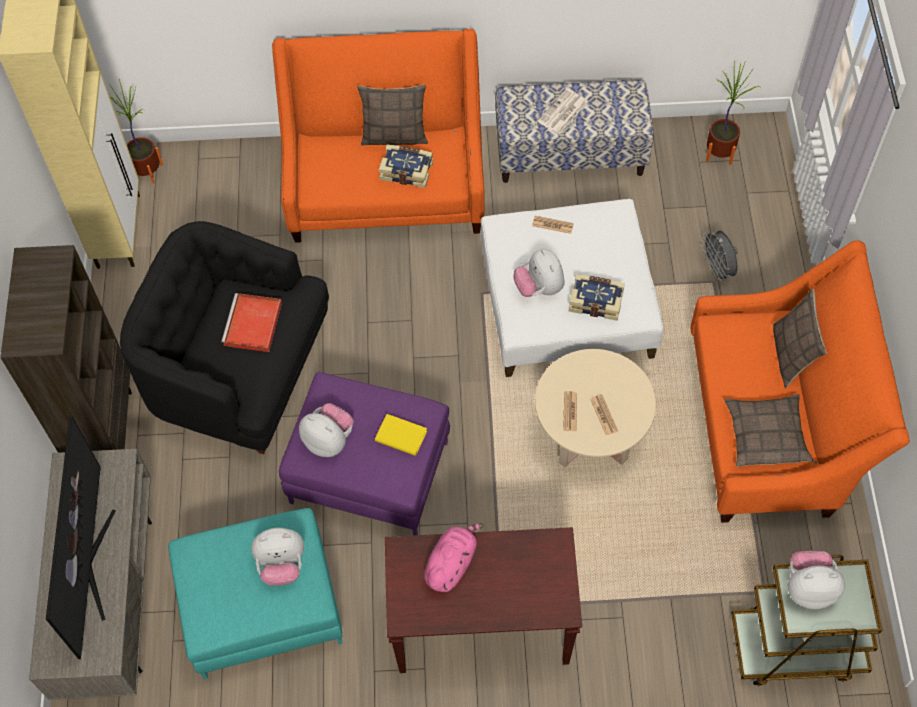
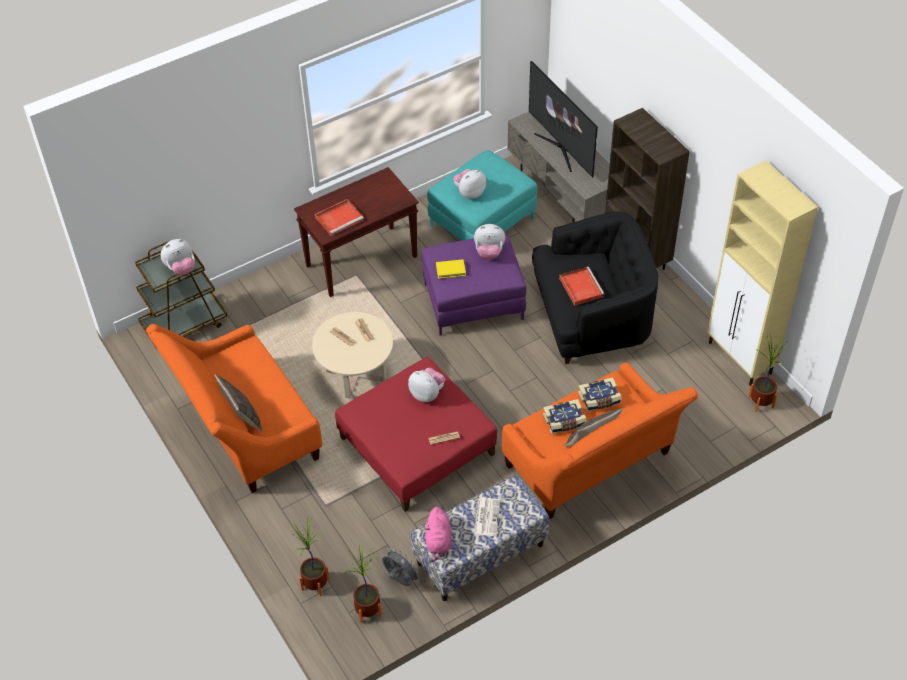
camera: 150 degrees right, 10 degrees down
(451, 563) = (376, 205): pink plush toy -> pink plush toy (438, 541)
(520, 566) = (340, 218): none -> red tray
(566, 304) = (417, 445): white ottoman -> red ottoman
(596, 300) = (386, 402): book -> book (599, 400)
(717, 270) = (326, 516): grey fan -> grey fan (400, 579)
(764, 202) = (315, 584): none -> potted plant
(766, 435) = (239, 365): pillow -> none

